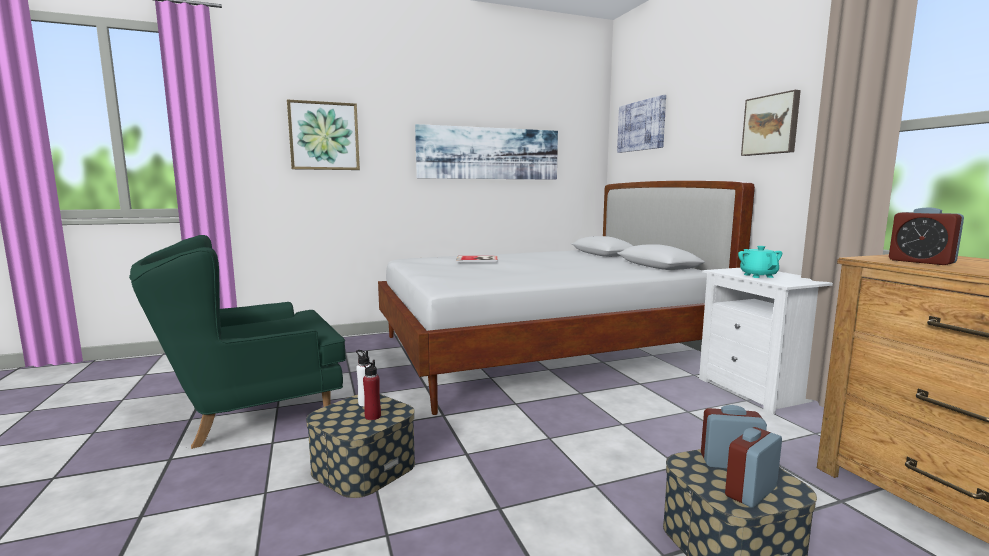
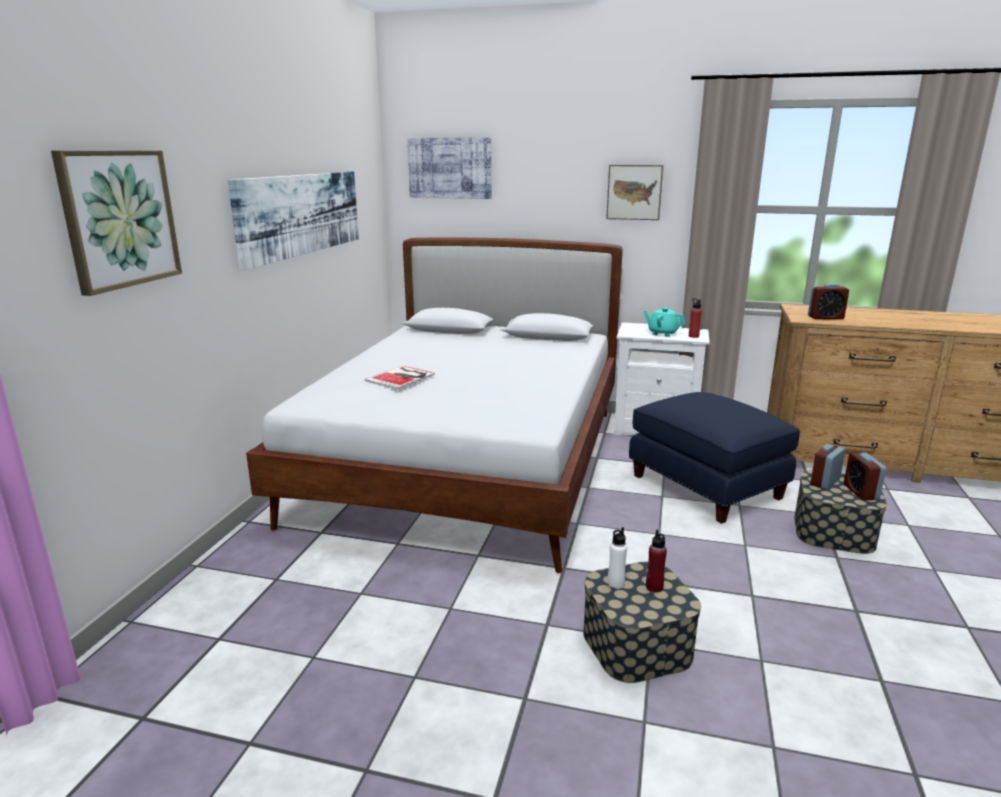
camera: 55 degrees left, 10 degrees up
(252, 408) = (393, 700): green armchair -> none
(681, 439) = (704, 487): none -> blue ottoman
(786, 282) = (693, 336): none -> red bottle

